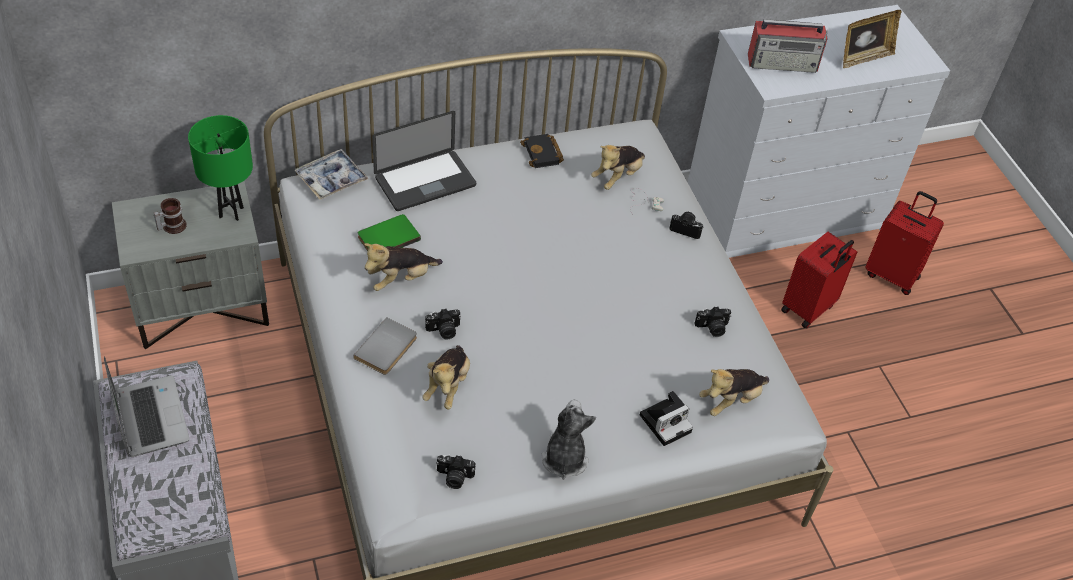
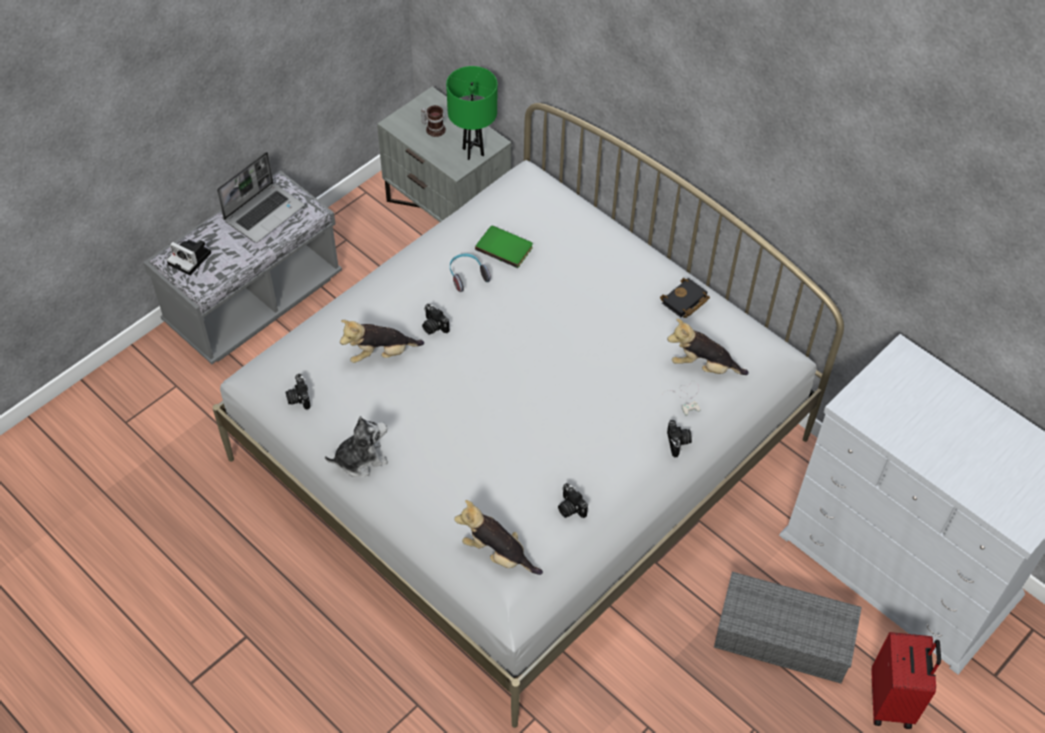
camera: 65 degrees right, 5 degrees up
(331, 179) = (540, 185): tray -> none
(387, 349) = (392, 301): grey book -> none
(401, 279) = (467, 276): plush toy -> headphones
(425, 182) = (584, 241): laptop -> none
(666, 422) = (440, 514): camera -> camera (191, 259)
(783, 63) = (897, 402): radio -> none
(809, 309) = (780, 637): red suitcase -> grey storage box
(864, 58) = (973, 467): picture frame -> none

